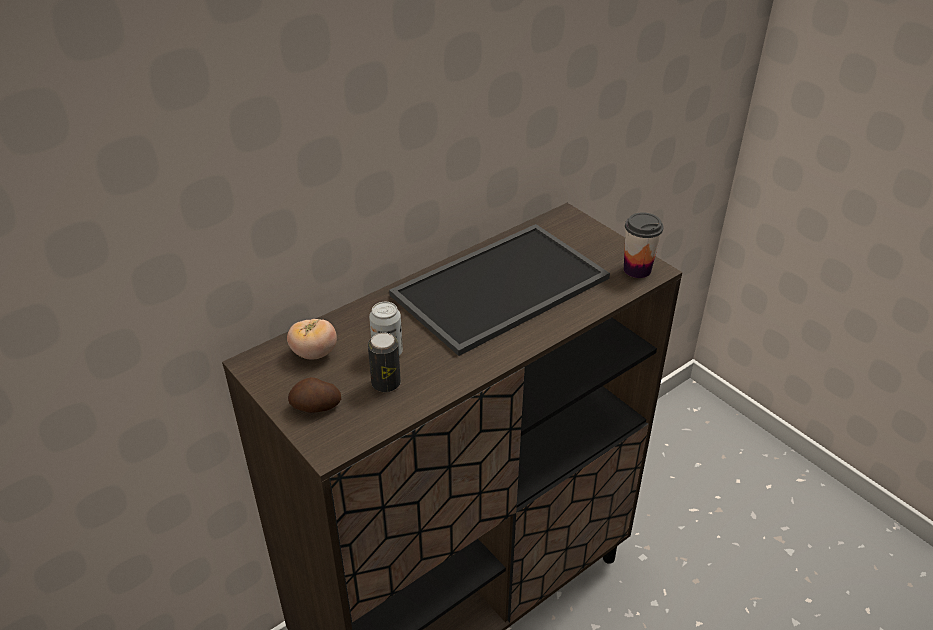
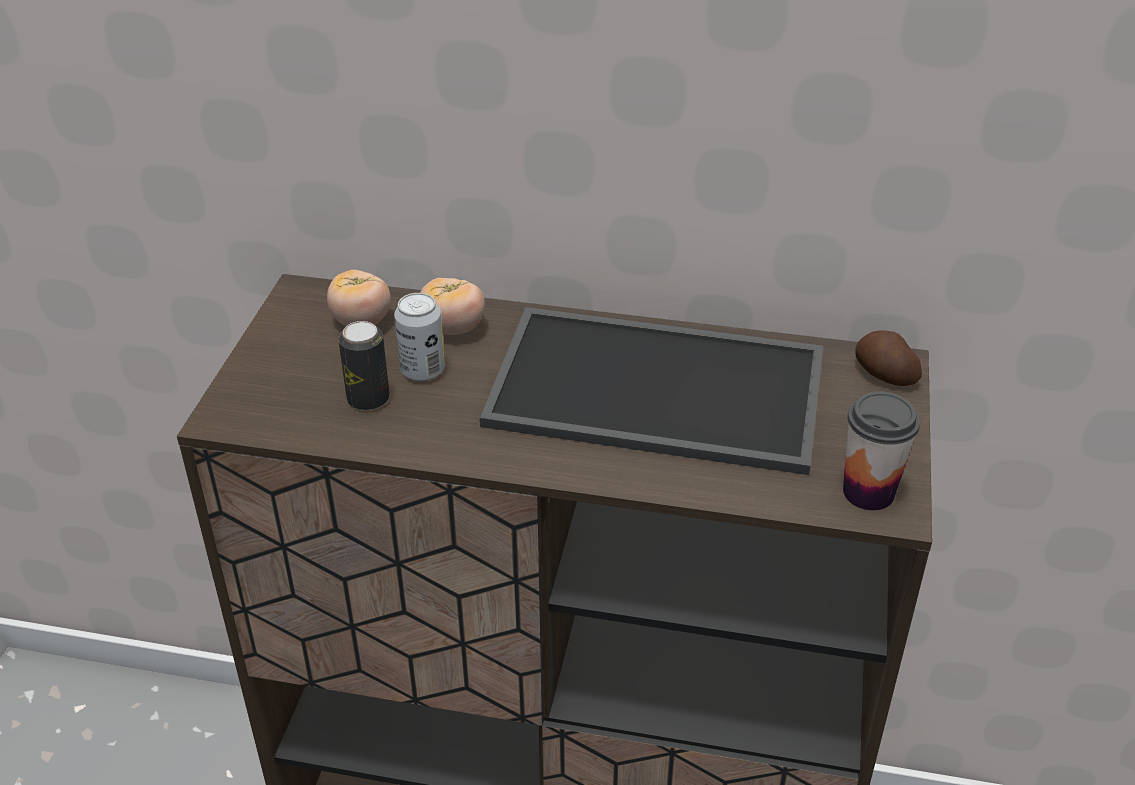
camera: 50 degrees right, 0 degrees up
(315, 407) = (277, 372): potato -> potato (884, 375)
(366, 324) = (453, 328): none -> tomato

